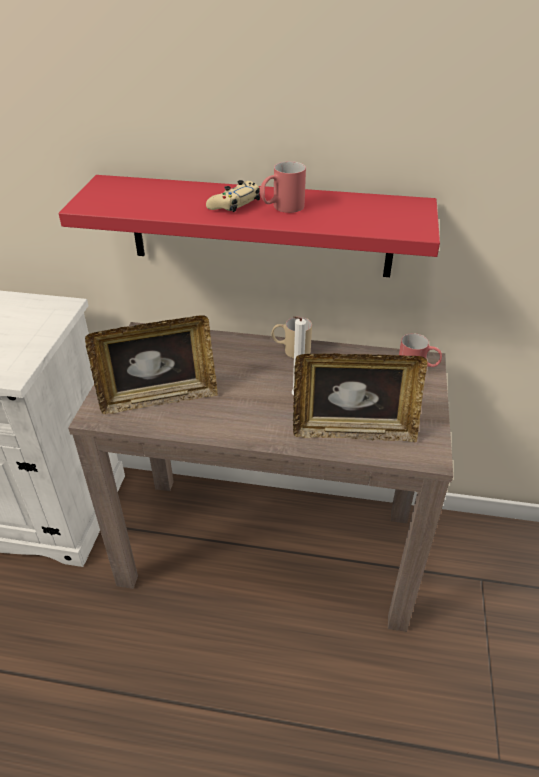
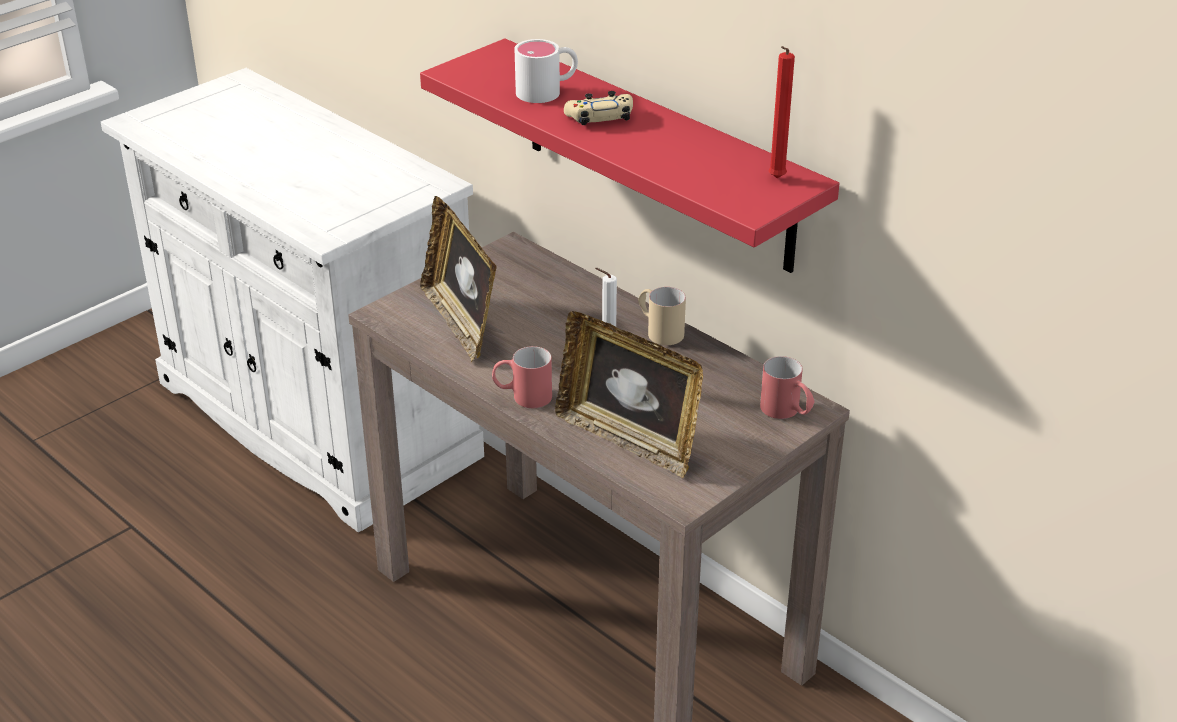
camera: 35 degrees right, 5 degrees down
(159, 398) = (461, 322): picture frame -> picture frame turned 45 degrees clockwise
(174, 198) = (547, 91): none -> white mug
(281, 208) = (642, 137): red mug -> red mug (522, 396)
(401, 207) = (775, 179): none -> red candle

